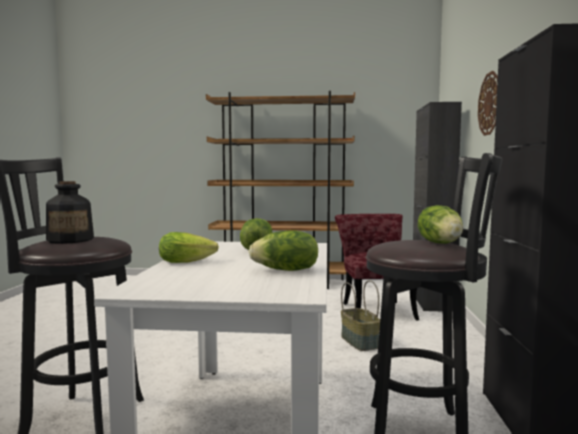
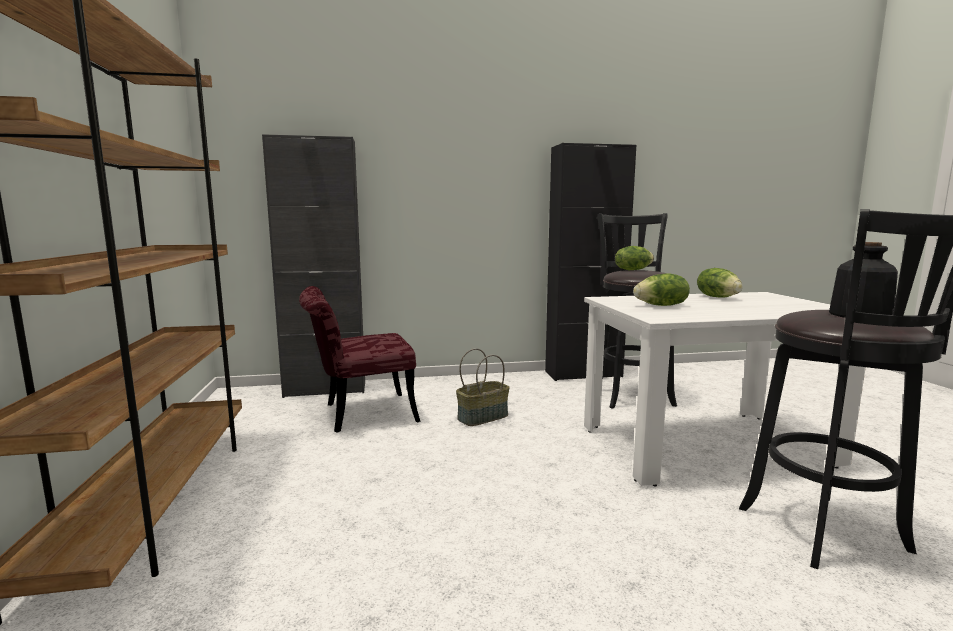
camera: 105 degrees left, 5 degrees up
(189, 261) = (751, 312): lettuce -> none
(490, 103) = (426, 157): wall clock -> none

